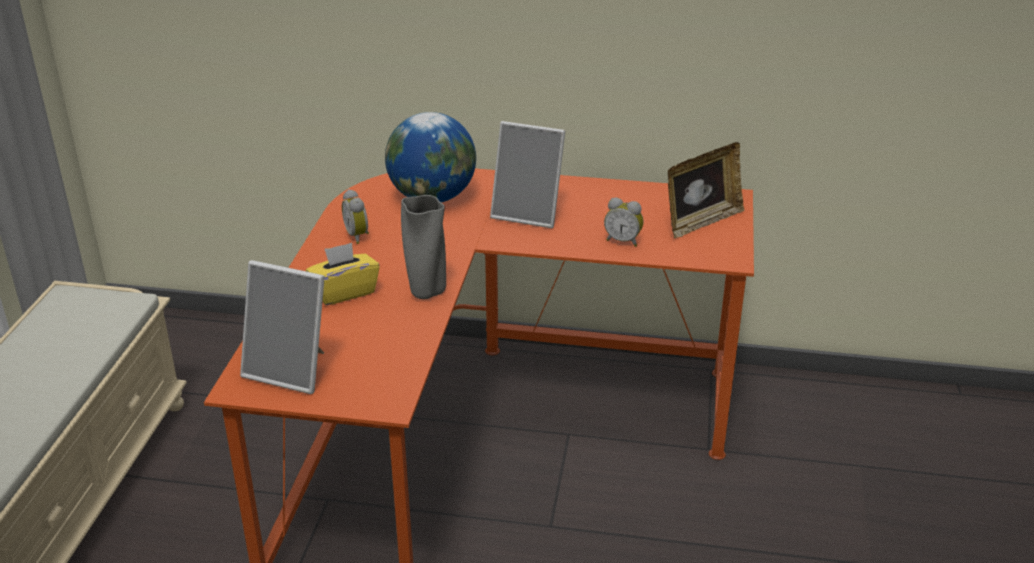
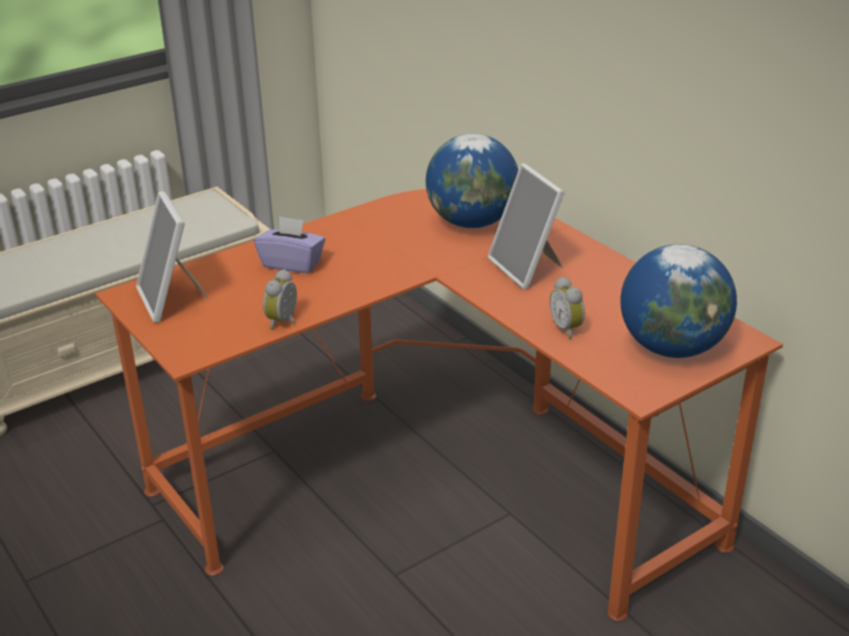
camera: 45 degrees right, 0 degrees up
(344, 292) = (292, 263): yellow tissue box -> purple tissue box
(358, 236) = (370, 227): alarm clock -> alarm clock (284, 322)
(426, 292) = (344, 292): grey vase -> none
(701, 222) = (672, 347): picture frame -> globe

